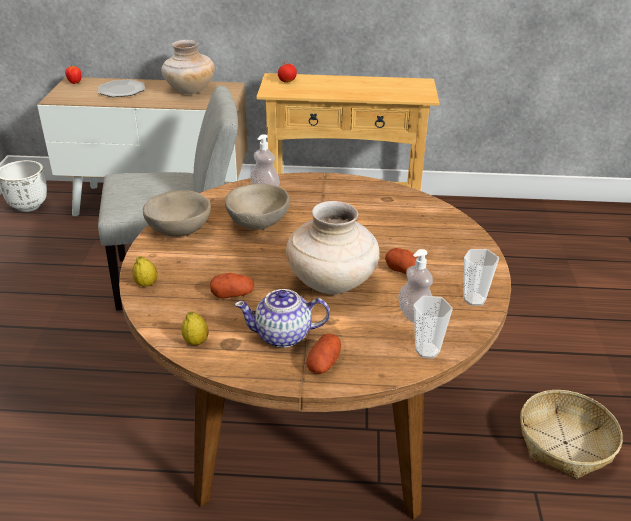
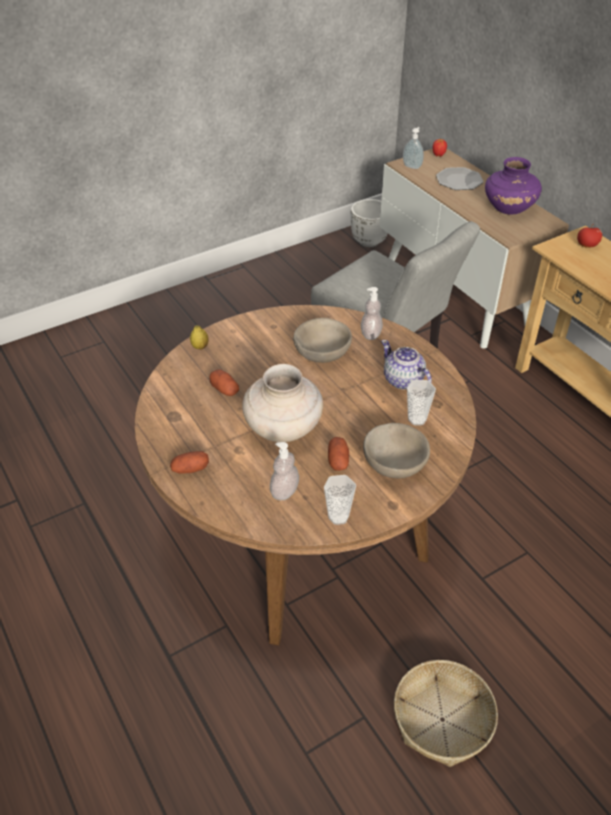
camera: 55 degrees right, 10 degrees up
(66, 97) = (412, 166): none -> soap dispenser
(180, 230) = (274, 325): beige bowl -> beige bowl (395, 465)
(189, 90) = (508, 209): beige vase -> purple vase
(196, 341) = (163, 401): lemon -> none
(283, 335) = (202, 436): teapot -> teapot (403, 380)
(427, 350) = (248, 515): cup -> cup (417, 419)

